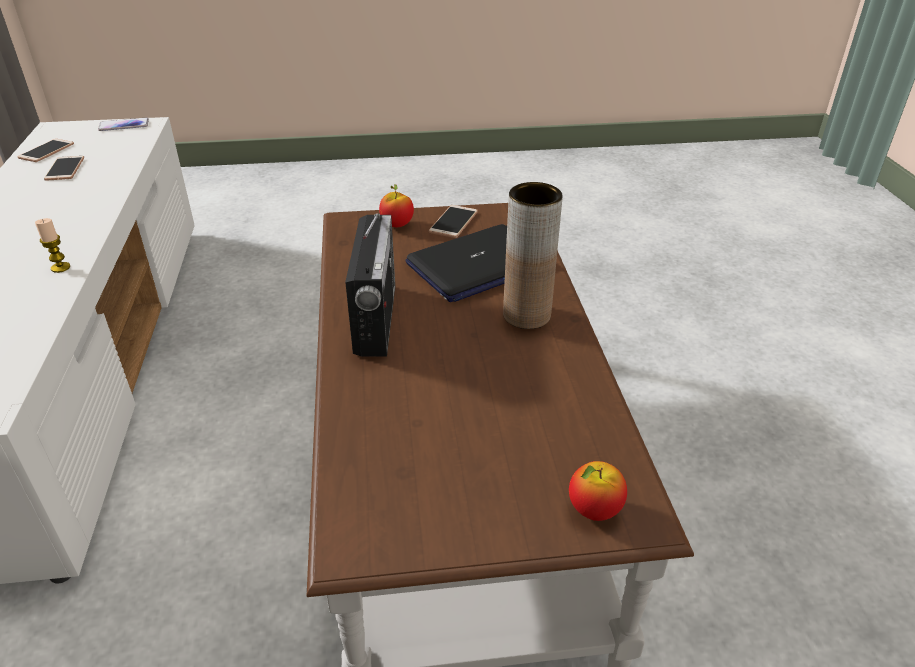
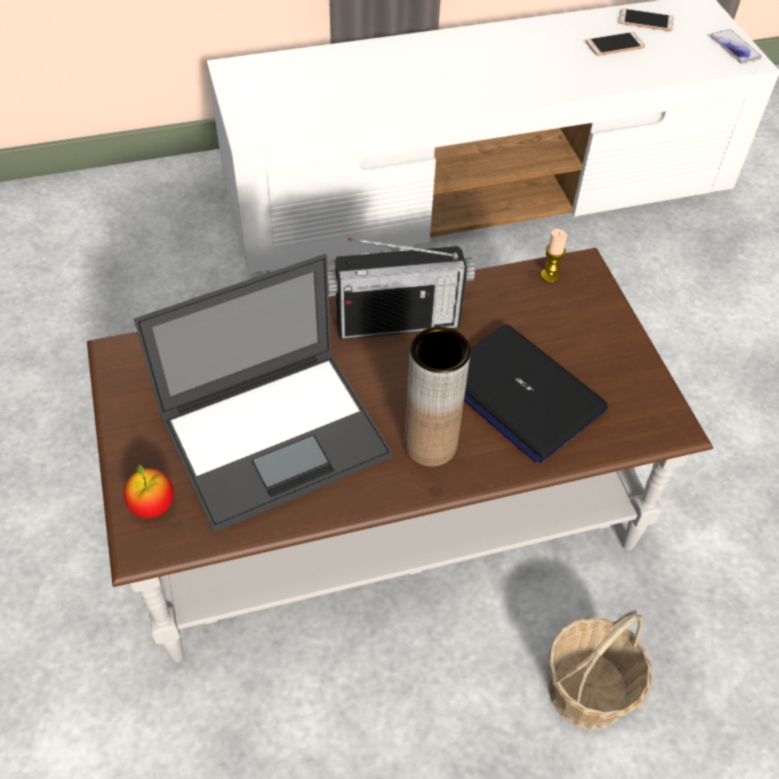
camera: 80 degrees right, 15 degrees up
(60, 267) = (439, 104): candle -> candle (550, 276)
(397, 225) = (587, 311): apple -> none
(453, 222) = (613, 361): phone -> none
(505, 407) = (277, 435): none -> laptop
(630, 388) = (588, 689): none -> basket

